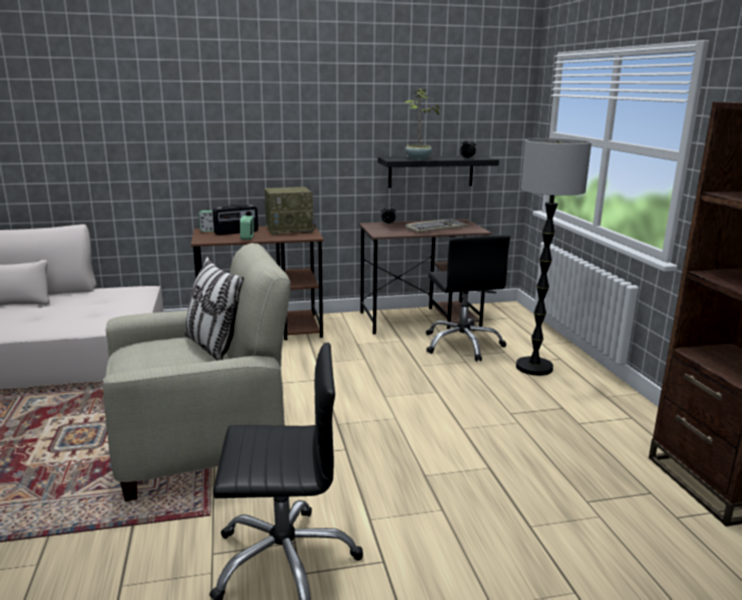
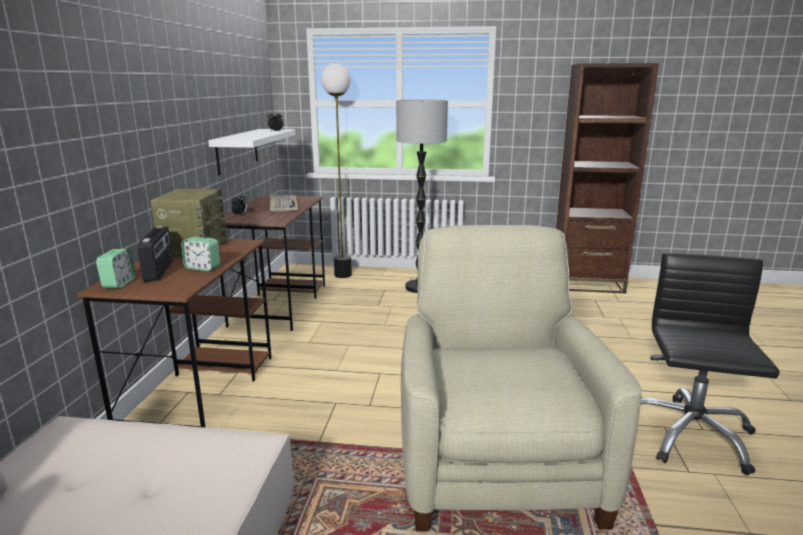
camera: 70 degrees left, 0 degrees up
(213, 347) = (488, 350): pillow -> none
(418, 158) = (253, 136): potted plant -> none
(431, 171) = (237, 150): black shelf -> white shelf
(462, 344) = (356, 300): black office chair -> none
(519, 328) = (343, 275): none -> floor lamp

